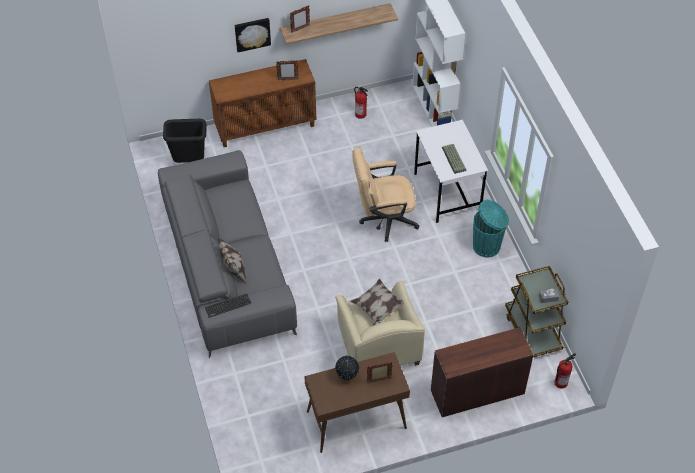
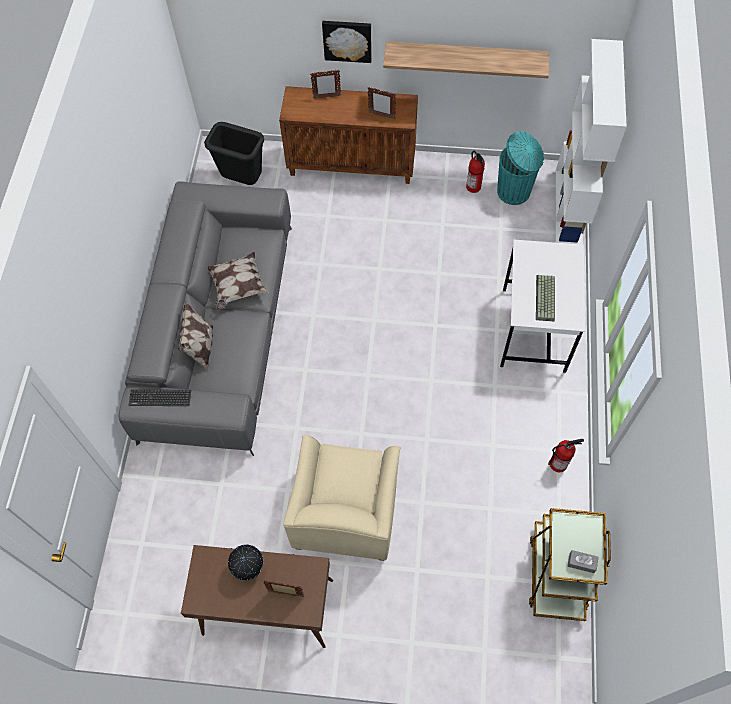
camera: 25 degrees right, 10 degrees up
(300, 29) = (411, 52): picture frame -> picture frame (326, 97)
(378, 308) = (351, 472): pillow -> pillow (238, 286)
(383, 219) = (435, 337): beige office chair -> none
(477, 391) = (441, 632): brown desk -> none
(487, 246) = (552, 425): turquoise trash can -> turquoise trash can (514, 192)
(561, 382) = (562, 668): fire extinguisher -> fire extinguisher (559, 463)

